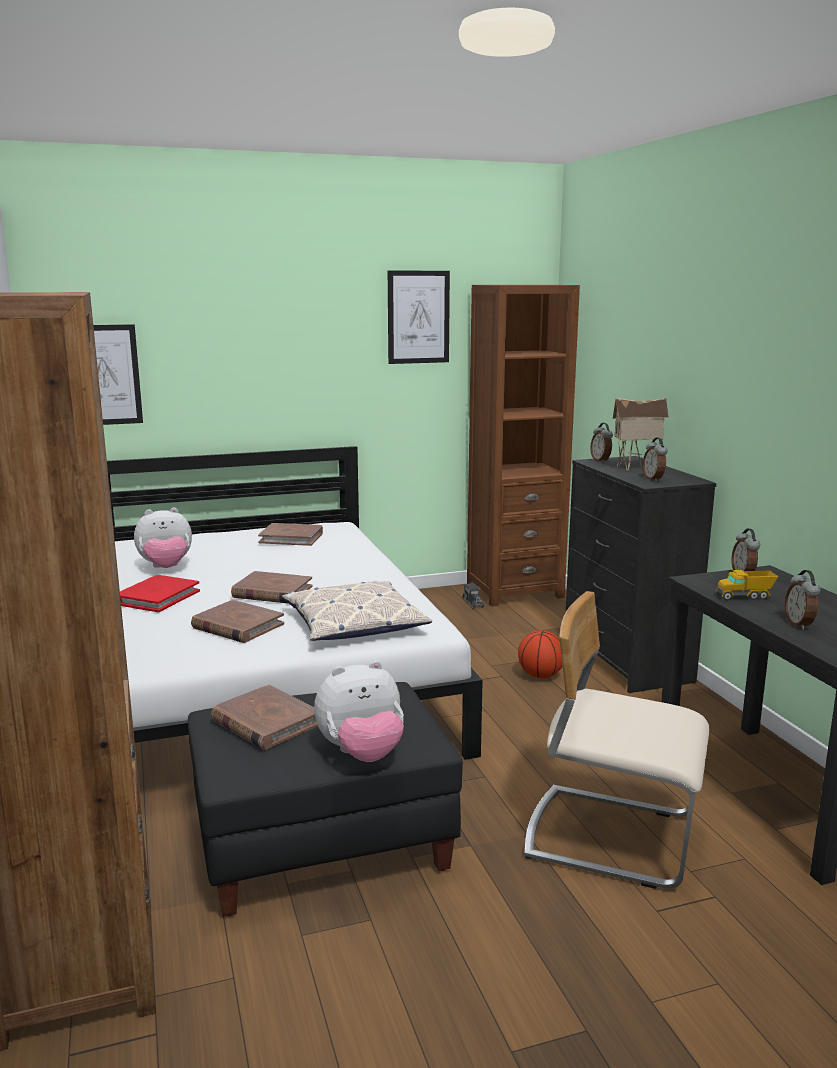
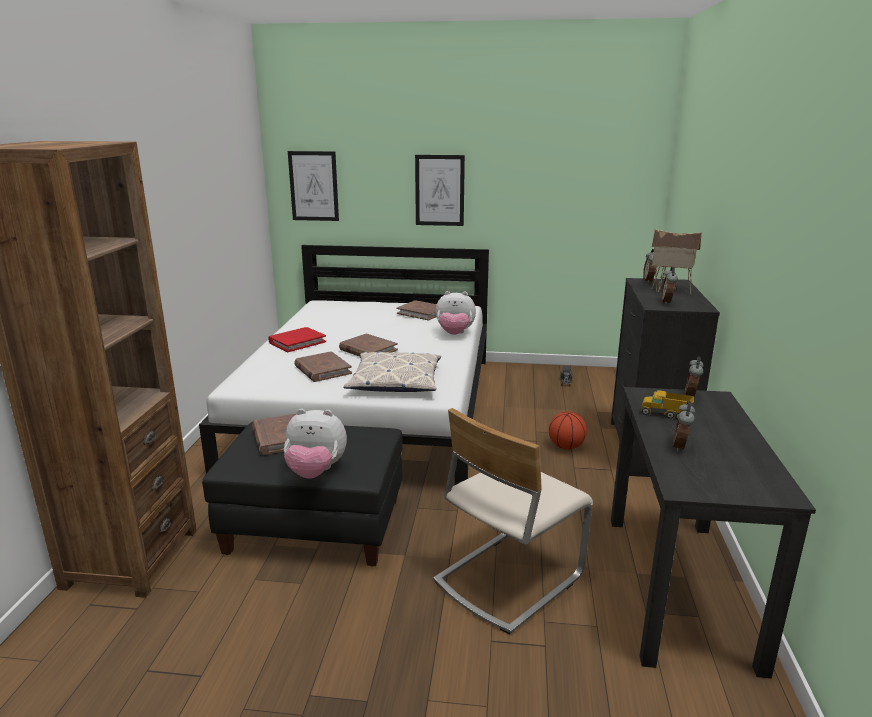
camera: 25 degrees right, 5 degrees up
(166, 568) = (323, 323): plush toy -> plush toy (455, 334)
(418, 317) = (546, 150): picture -> picture (439, 190)
(514, 591) = (606, 377): brown bookcase -> none
(611, 837) = (507, 578): beige chair -> beige chair turned 90 degrees counterclockwise

